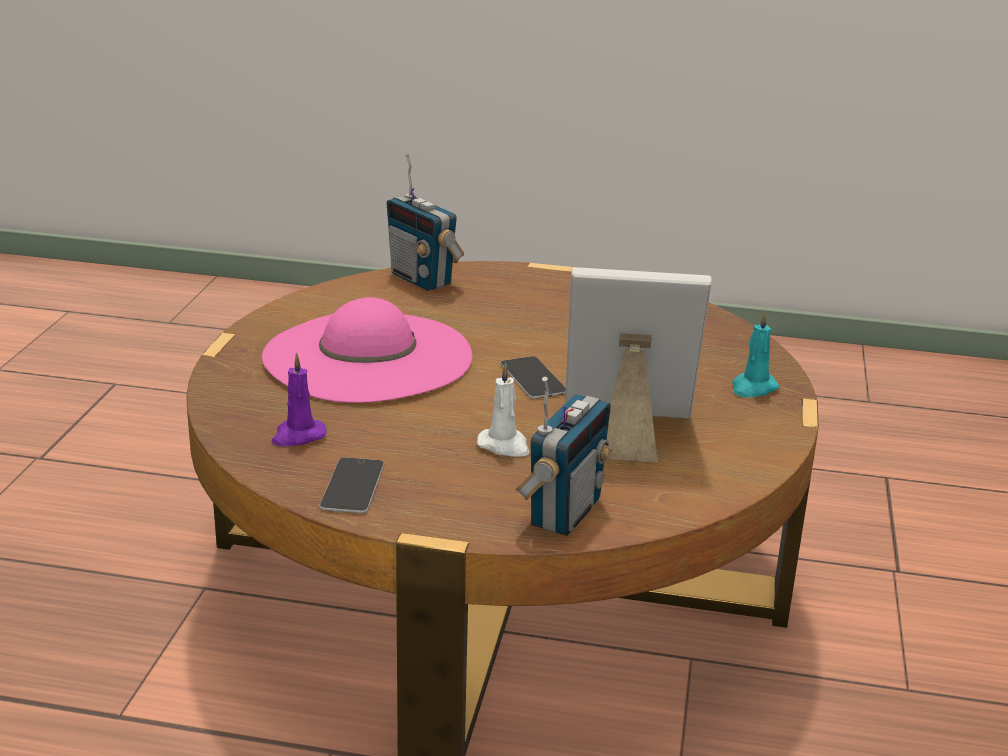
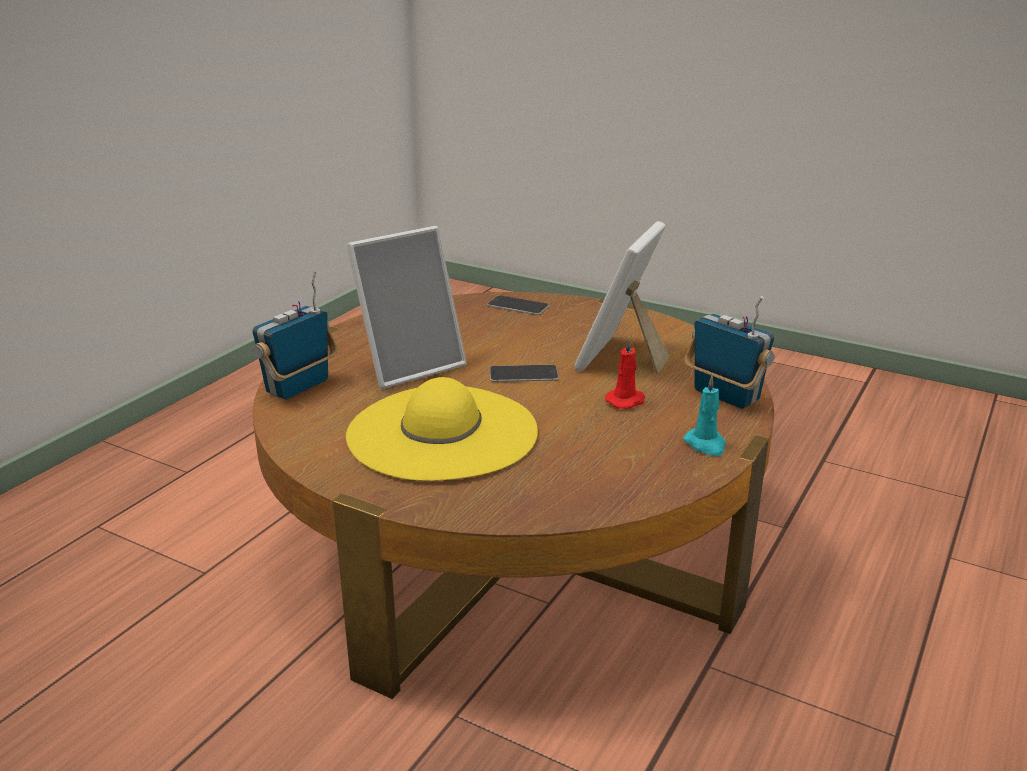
camera: 70 degrees left, 0 degrees up
(298, 436) = (576, 481): purple candle -> none
(352, 486) = (668, 467): phone -> phone (518, 305)
(367, 356) = (442, 432): pink hat -> yellow hat
(422, 279) = (299, 387): radio -> radio turned 150 degrees clockwise
(504, 446) = (626, 401): white candle -> red candle
(508, 317) = (409, 365): none -> picture frame
(753, 388) = (578, 311): turquoise candle -> turquoise candle (706, 445)

